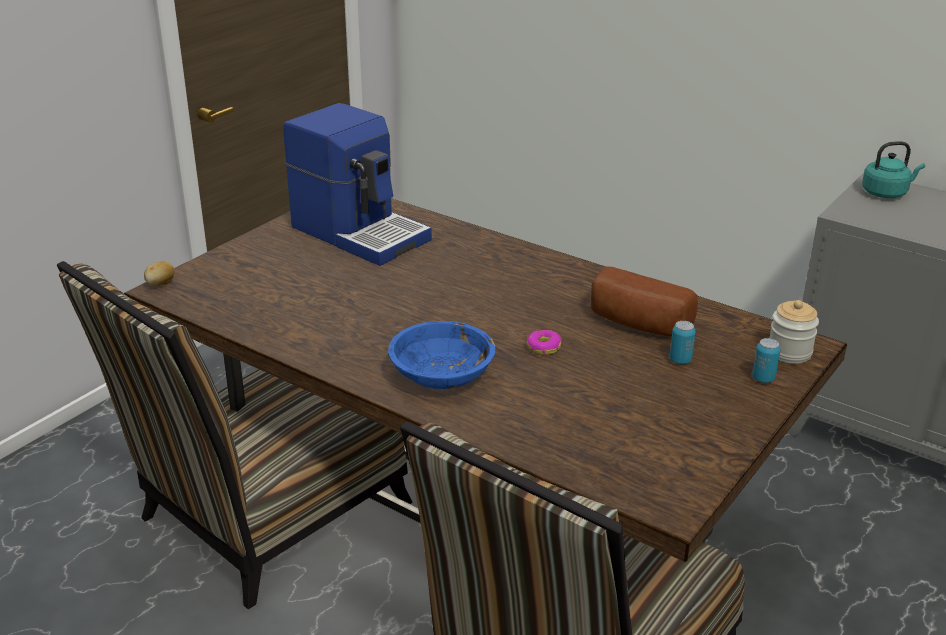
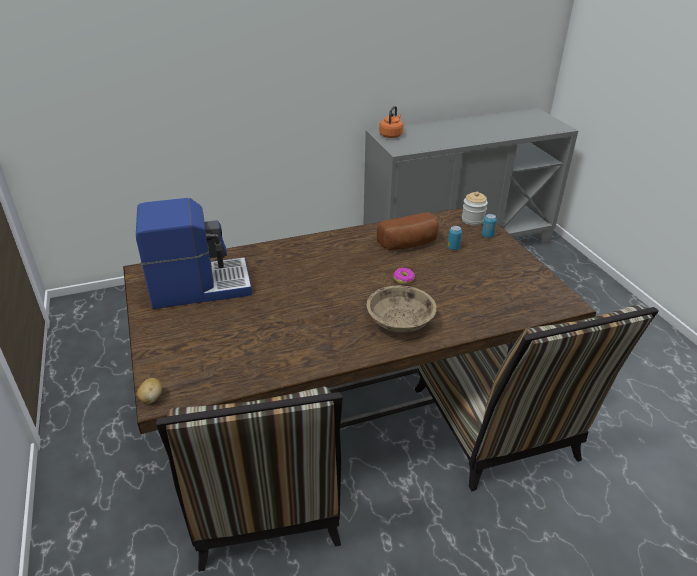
camera: 55 degrees left, 5 degrees up
(442, 376) = (400, 322): blue bowl -> beige bowl
(886, 193) = (391, 135): turquoise kettle -> orange kettle

